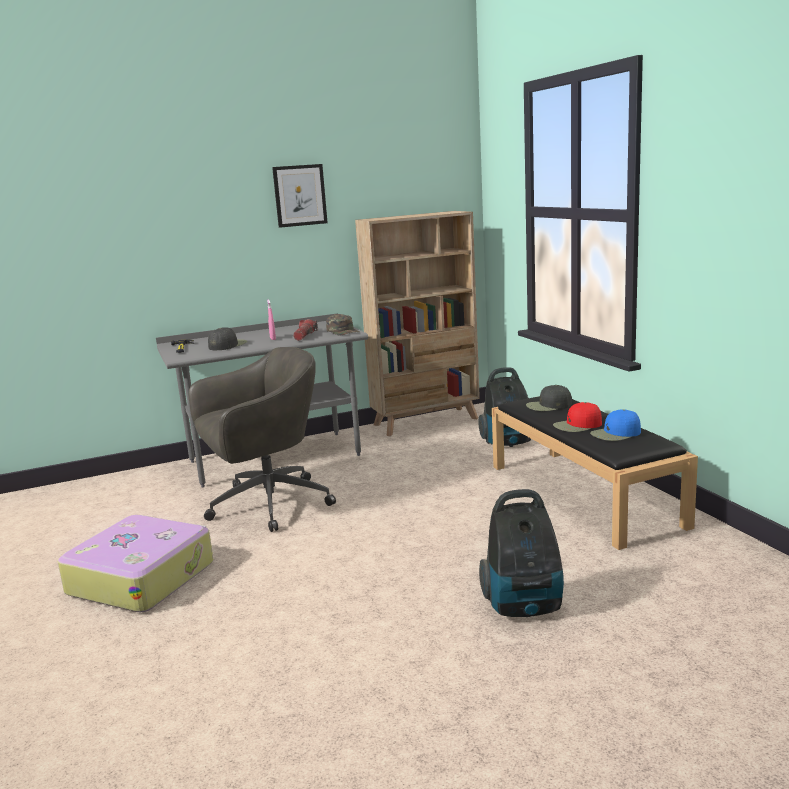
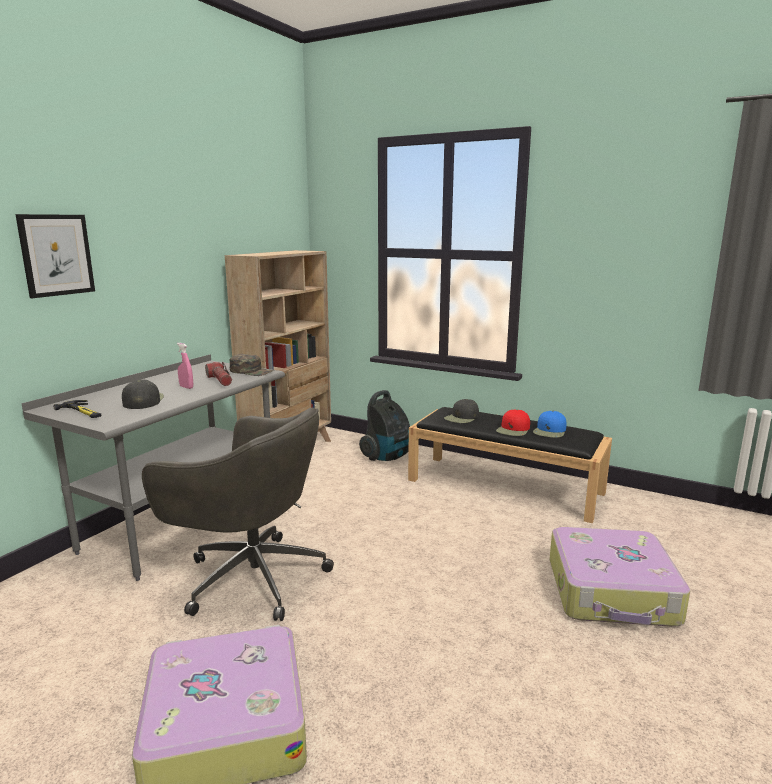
camera: 40 degrees left, 0 degrees up
(266, 505) = (251, 577): grey office chair -> grey office chair turned 90 degrees clockwise
(300, 195) = (173, 226): picture -> picture (56, 255)
(524, 606) = (612, 592): vacuum cleaner -> suitcase

